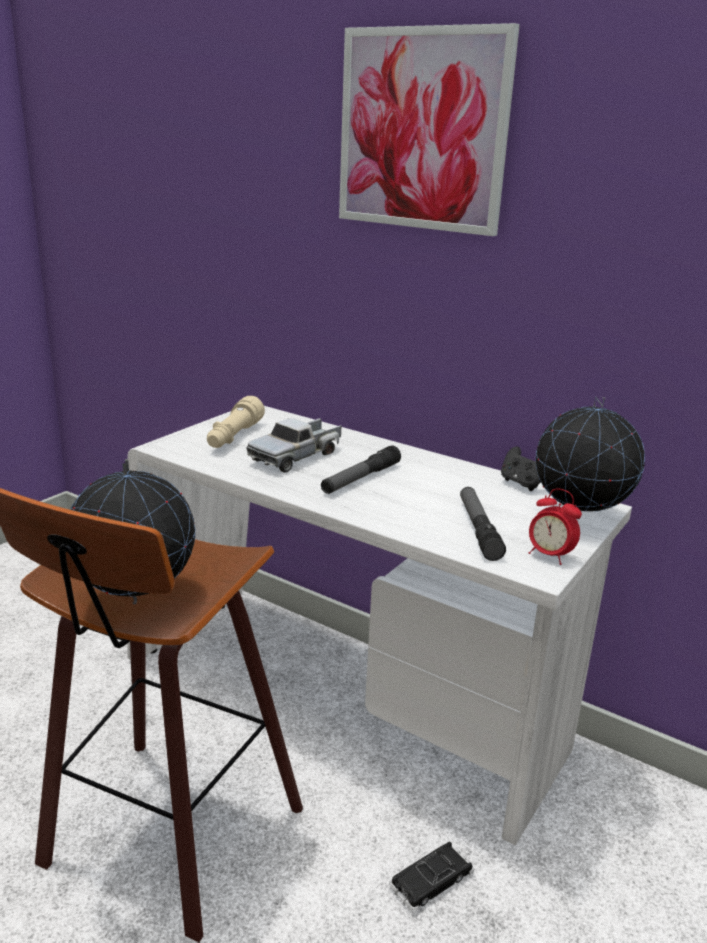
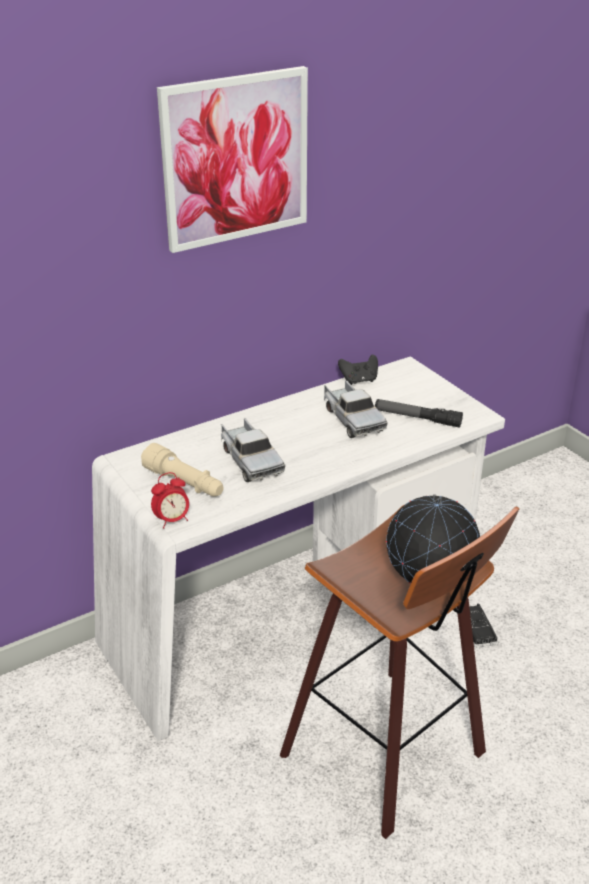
camera: 65 degrees left, 10 degrees up
(361, 478) = (312, 441): flashlight -> none
(431, 492) = (352, 419): none -> toy truck
(549, 556) = (462, 405): alarm clock -> alarm clock (172, 520)
(579, 519) = (420, 379): globe -> none

